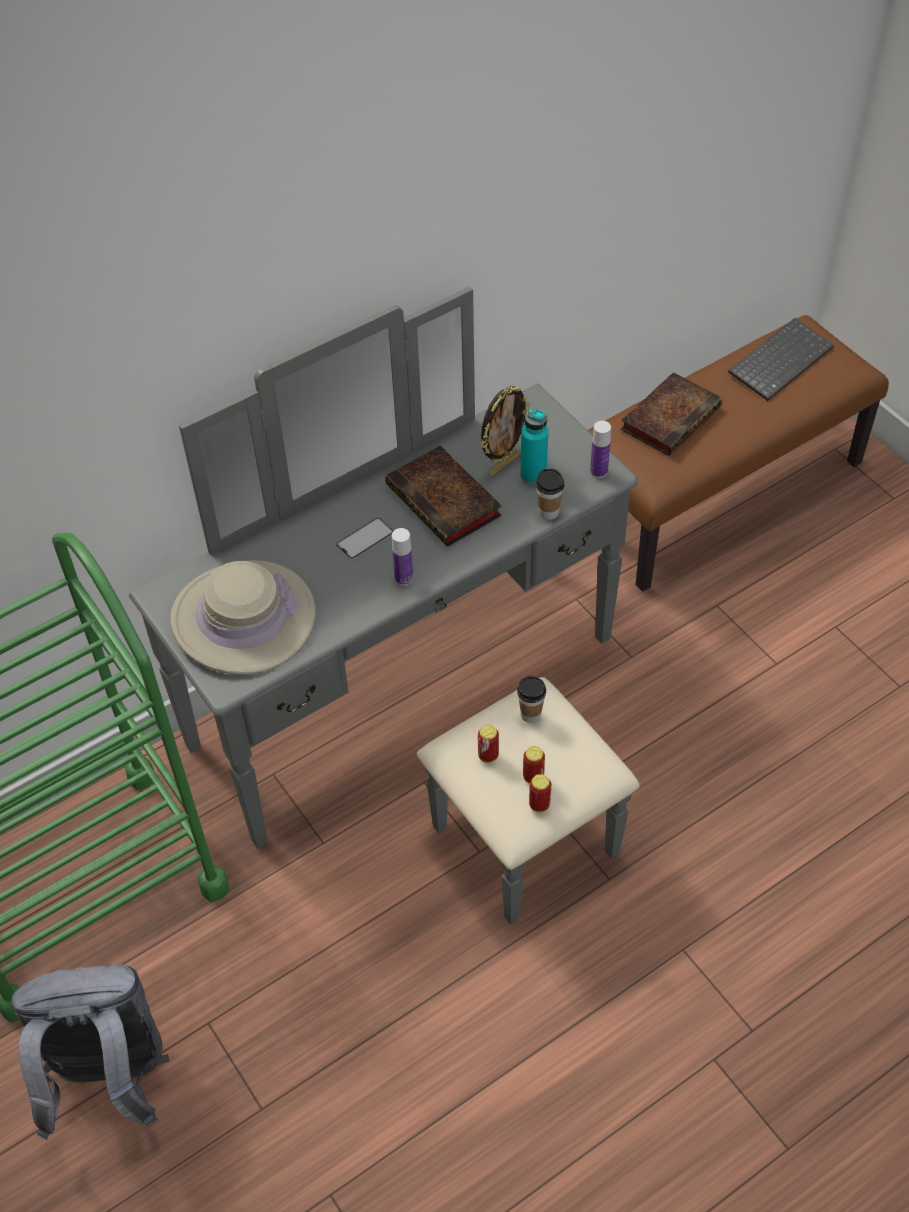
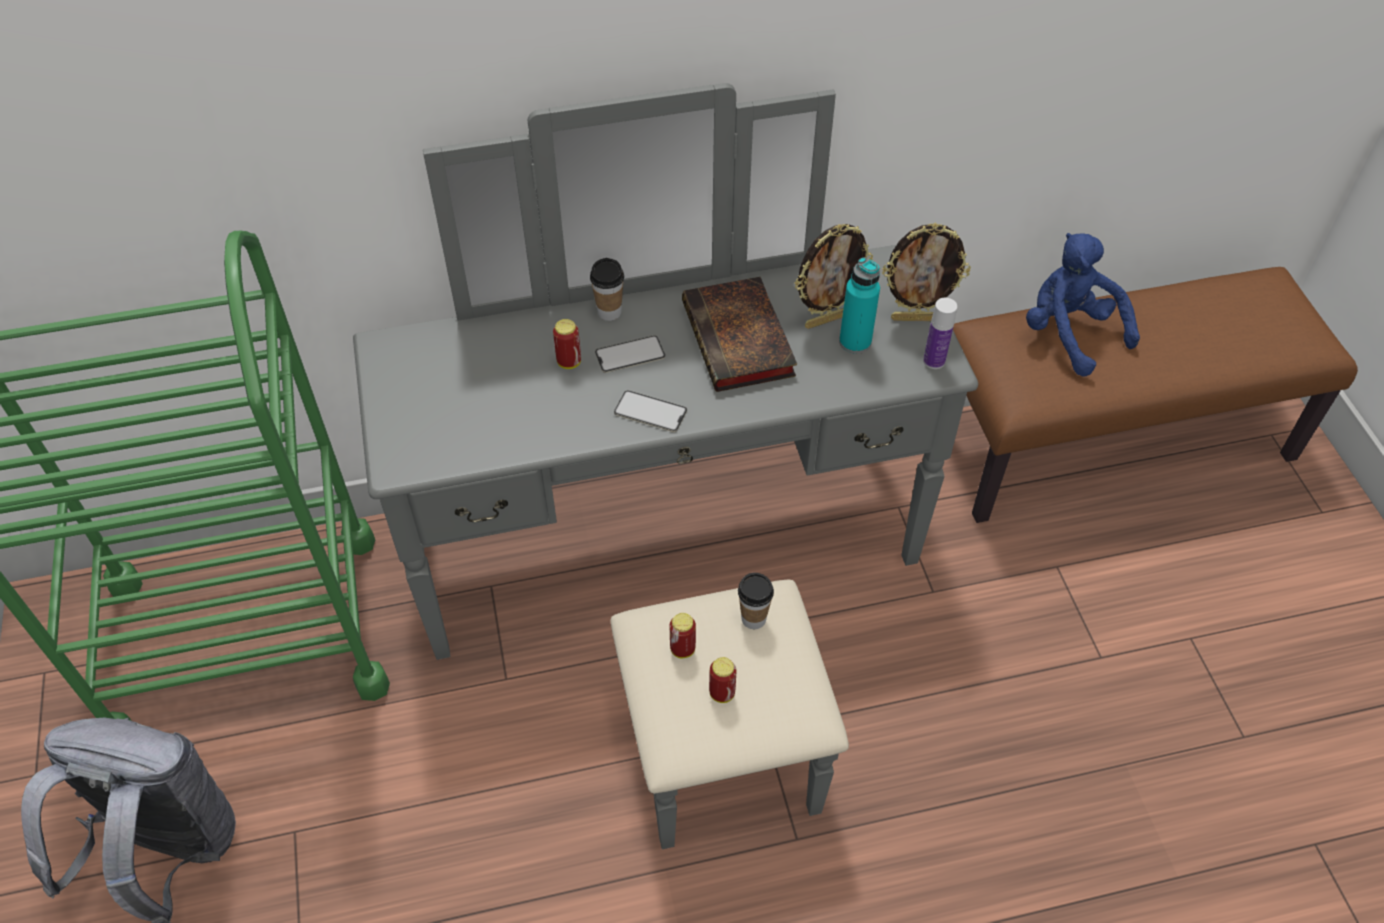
camera: 20 degrees right, 0 degrees up
(243, 618) = (454, 400): beige hat -> none
(404, 578) = (650, 412): bottle -> phone
(539, 805) = (714, 729): can -> can (569, 362)
(548, 512) = (853, 389): cup -> cup (609, 312)
(570, 442) = (916, 318): none -> picture frame
(671, 417) = (1069, 333): book -> blue plush toy
(780, 359) = (1228, 307): keyboard -> none

